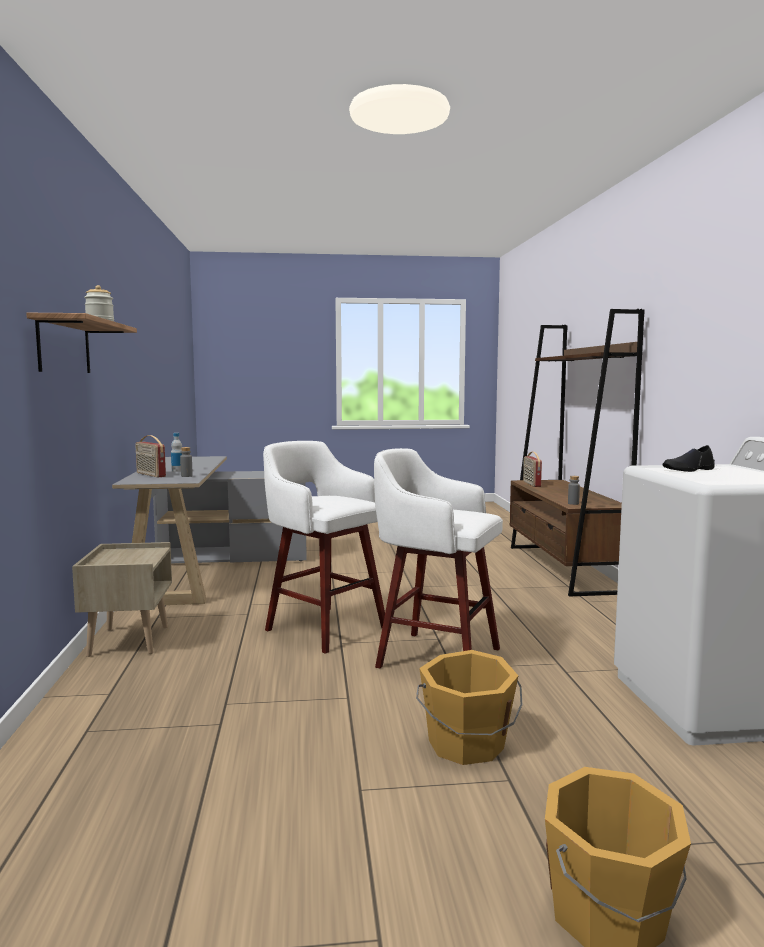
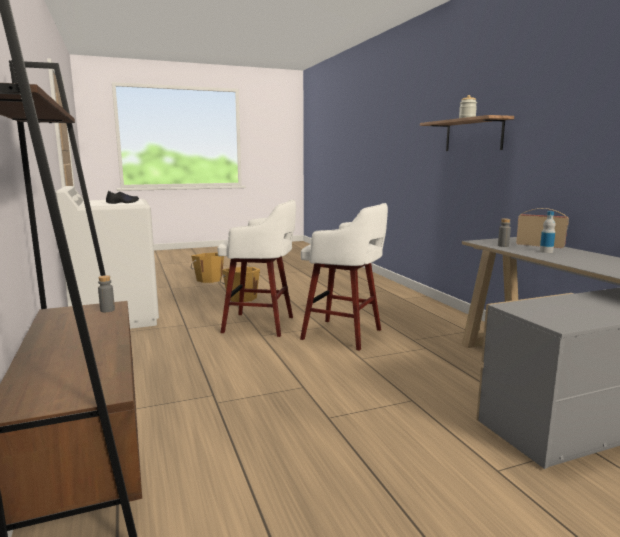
camera: 165 degrees right, 5 degrees up
(128, 640) = (449, 316): beige nightstand -> none
(531, 484) = (104, 376): radio -> none

